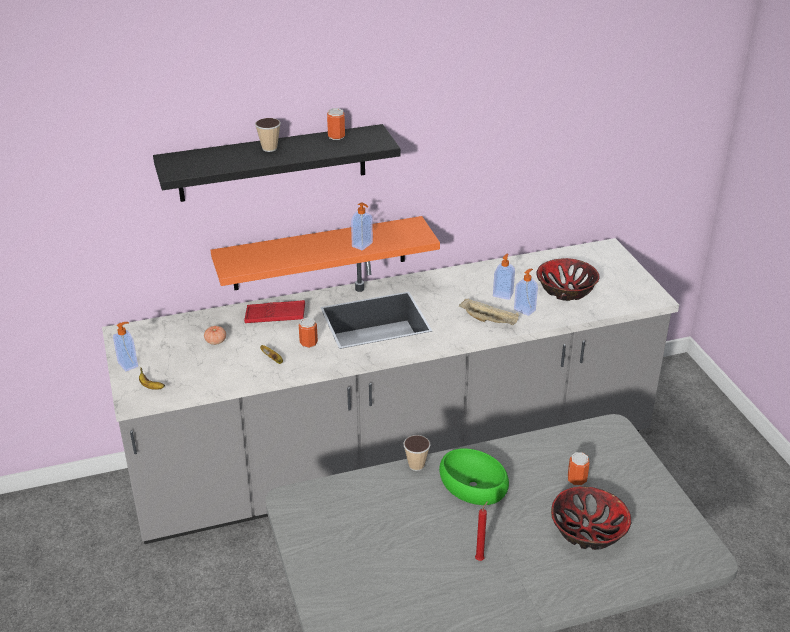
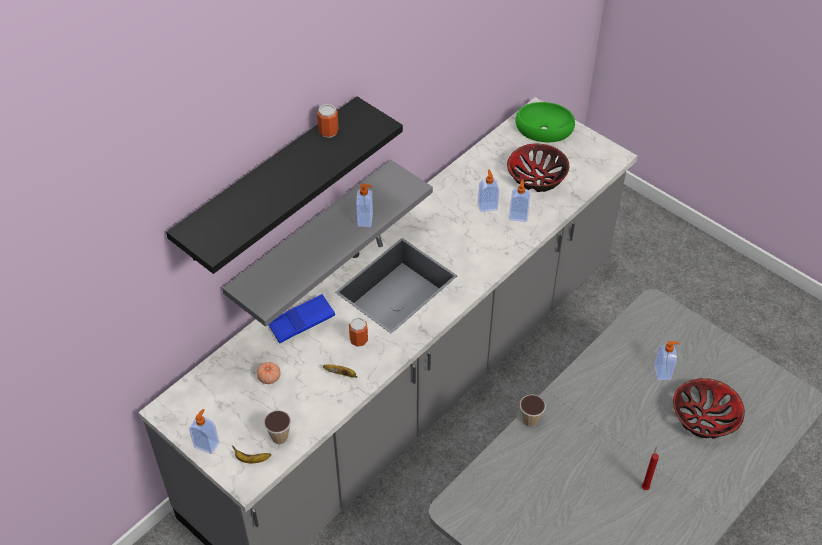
camera: 30 degrees left, 15 degrees up
(269, 148) = (278, 175): cup -> cup (279, 437)
(275, 316) = (301, 322): red tray -> blue tray
(320, 253) = (312, 238): orange shelf -> grey shelf
(472, 485) = (588, 418): green bowl -> green bowl (543, 129)
(489, 320) = (498, 242): beige tray -> none
(577, 480) = (663, 372): can -> soap dispenser

